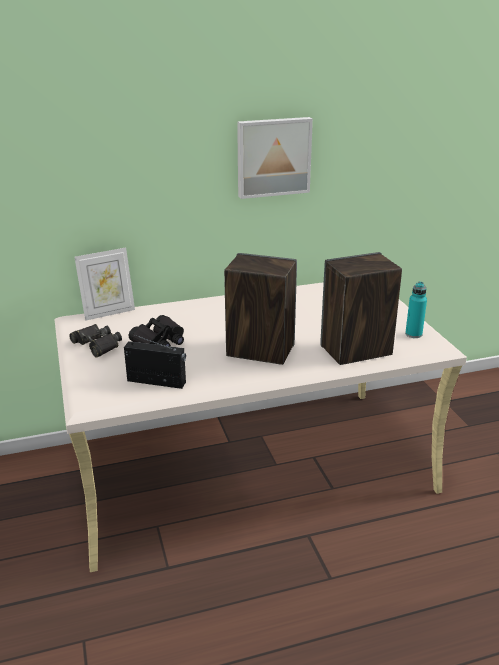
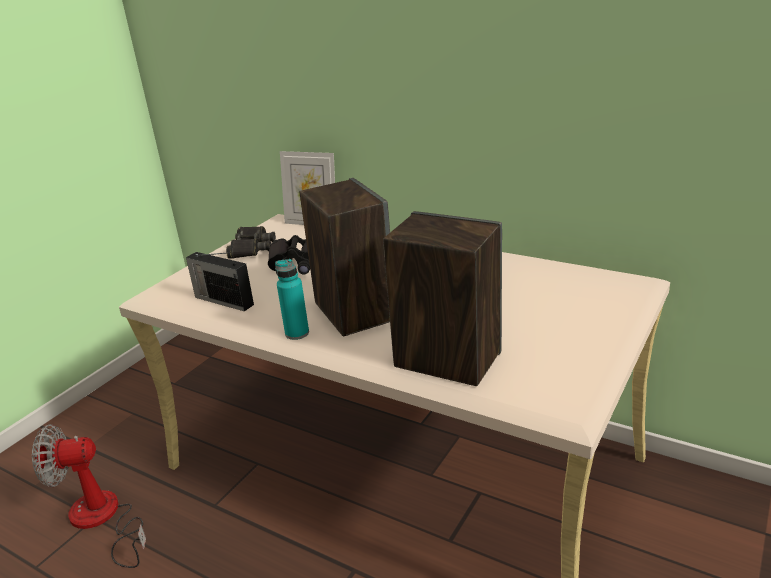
camera: 50 degrees right, 0 degrees up
(93, 636) = (102, 520): none -> fan
(157, 382) = (223, 300): radio -> radio turned 150 degrees clockwise
(273, 157) = (514, 64): picture -> none
(413, 334) = (561, 376): turquoise bottle -> turquoise bottle (297, 333)

